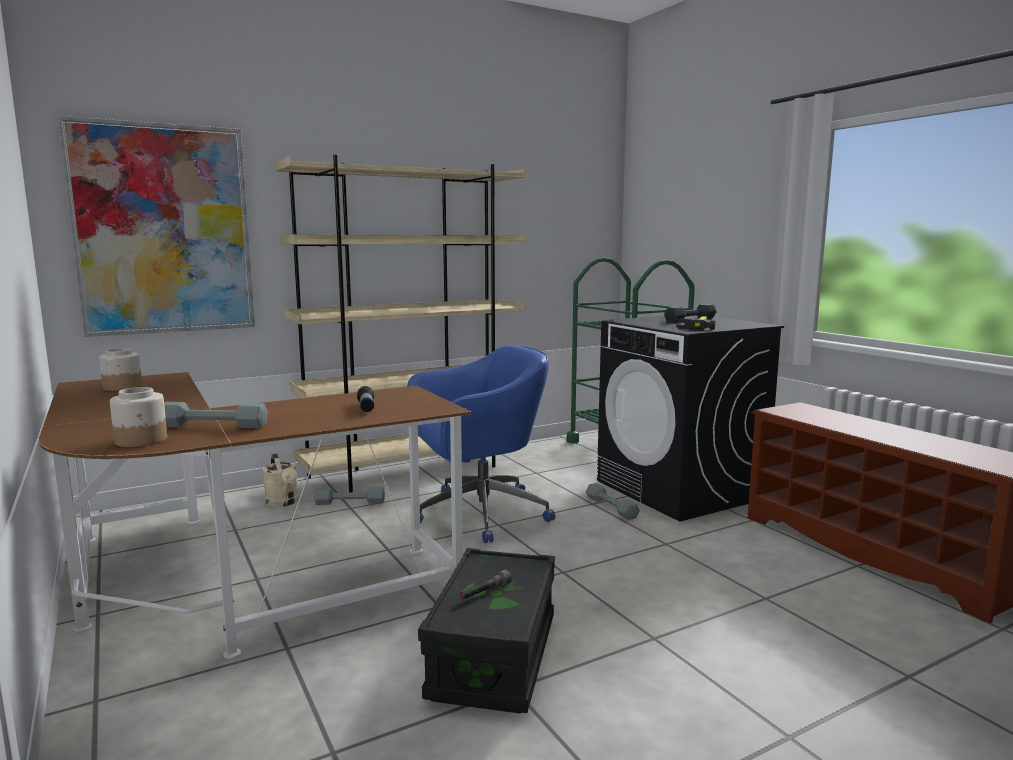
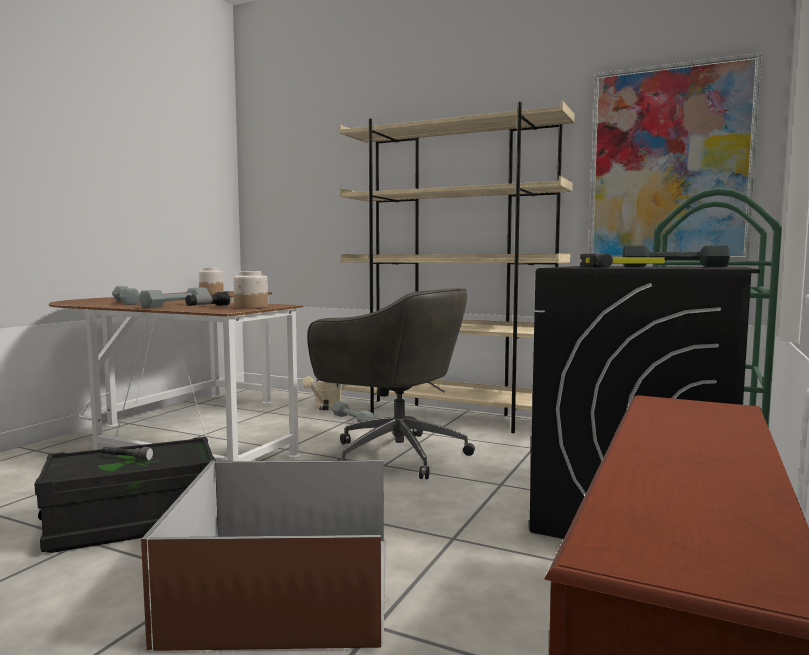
camera: 55 degrees right, 5 degrees down
(141, 440) = (83, 302): jar -> jar (251, 307)
(164, 230) = (299, 194): picture -> picture (669, 164)
(478, 514) = (394, 454): blue office chair -> grey office chair
(611, 507) = (506, 493): grey dumbbell -> grey dumbbell (175, 305)
(695, 614) = (285, 589): none -> brown storage box

